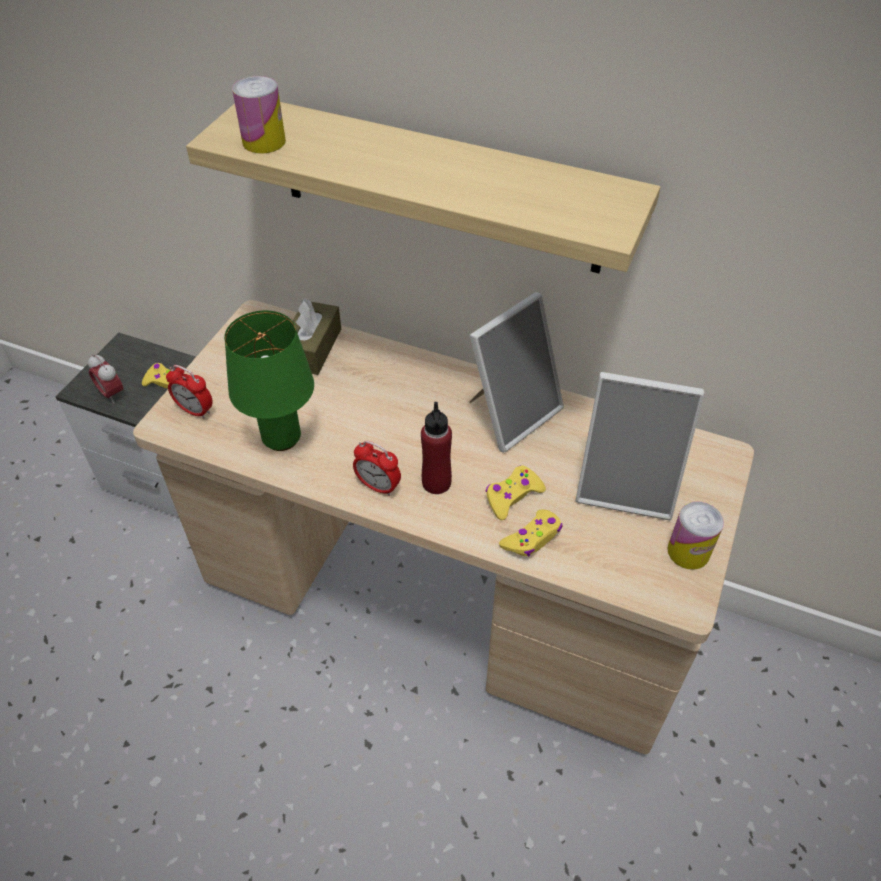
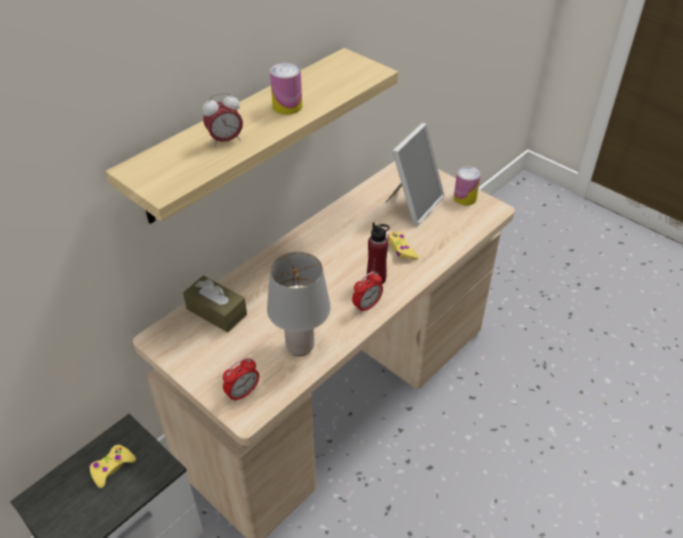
camera: 70 degrees left, 5 degrees down
(112, 394) = (95, 516): alarm clock -> alarm clock (225, 140)
(264, 141) = (186, 171): can -> can (287, 106)
(283, 438) = (300, 346): green table lamp -> grey table lamp
(511, 413) = (336, 232): picture frame -> none
(532, 538) = (434, 250): yellow game controller -> none

